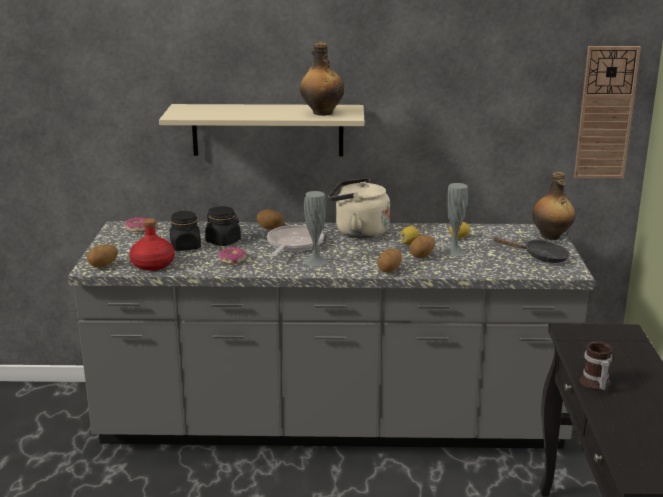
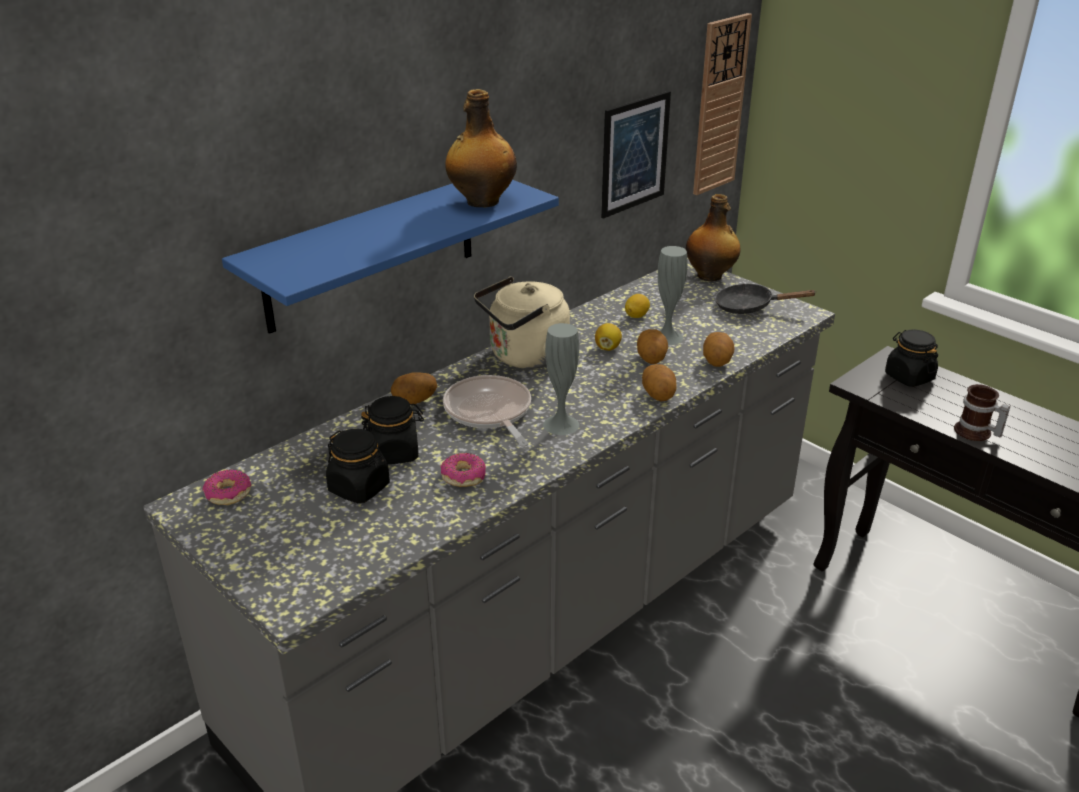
camera: 45 degrees left, 10 degrees up
(103, 266) = (304, 588): potato -> potato (717, 362)
(152, 264) = (373, 544): red bottle -> none
(267, 130) = (372, 251): beige shelf -> blue shelf
(504, 128) = (634, 154): none -> picture
(540, 257) = (749, 307): black frying pan -> black frying pan turned 135 degrees counterclockwise
(614, 342) = (908, 377): none -> black jar

